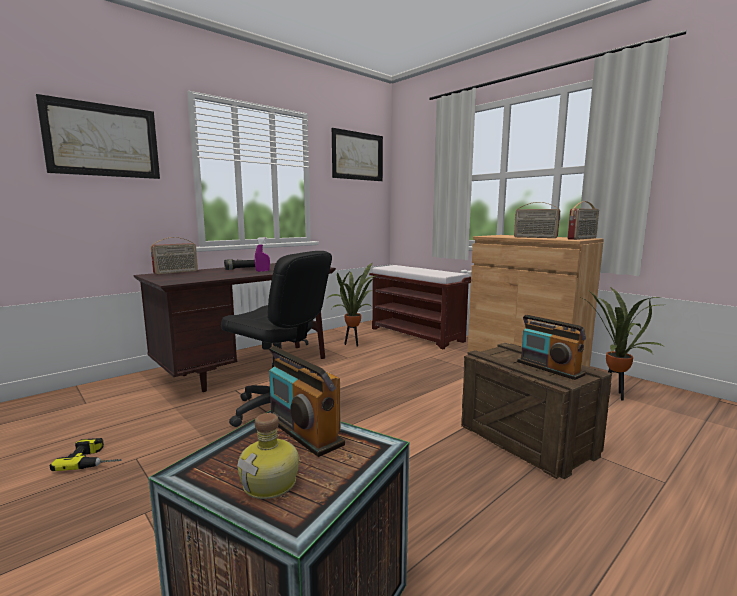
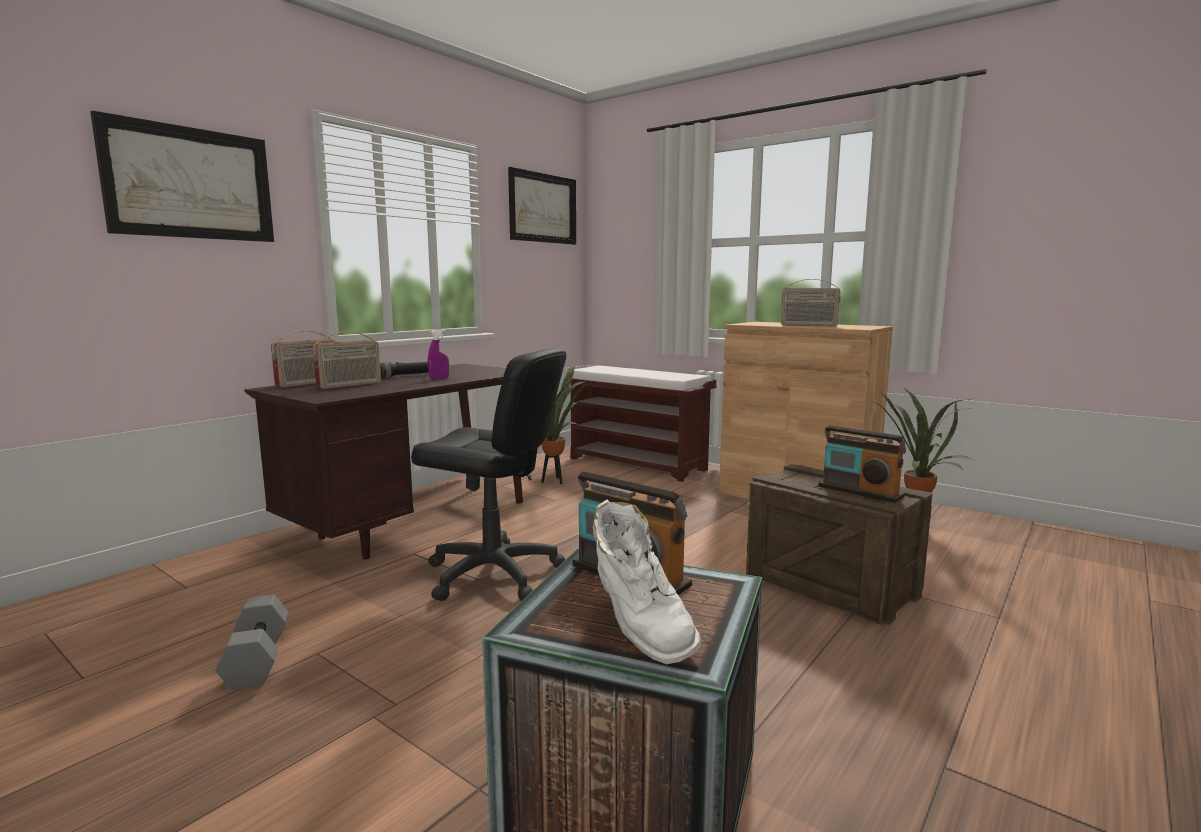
camera: 10 degrees left, 0 degrees up
(96, 459) = (255, 659): power drill -> grey dumbbell
(271, 483) = (638, 630): bottle -> white boot
(582, 238) = (869, 327): radio -> radio (350, 385)

